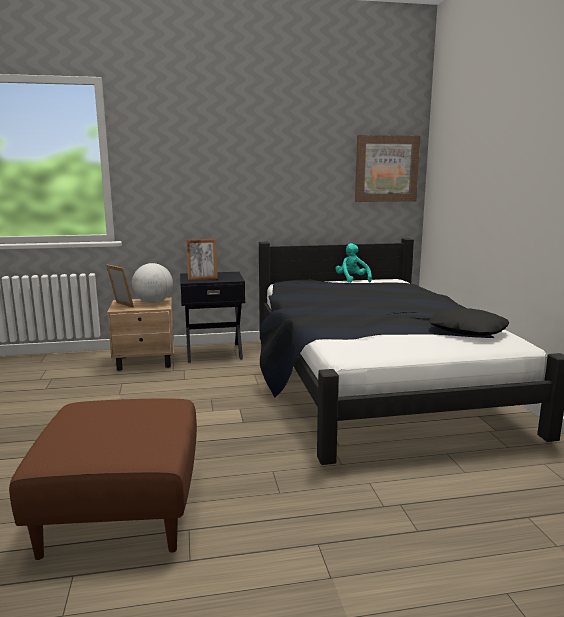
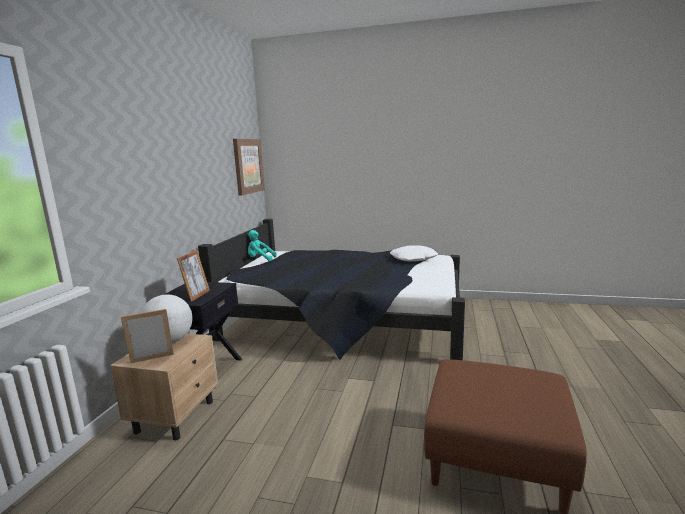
camera: 65 degrees left, 0 degrees up
(467, 330) = (413, 258): black pillow -> white pillow

